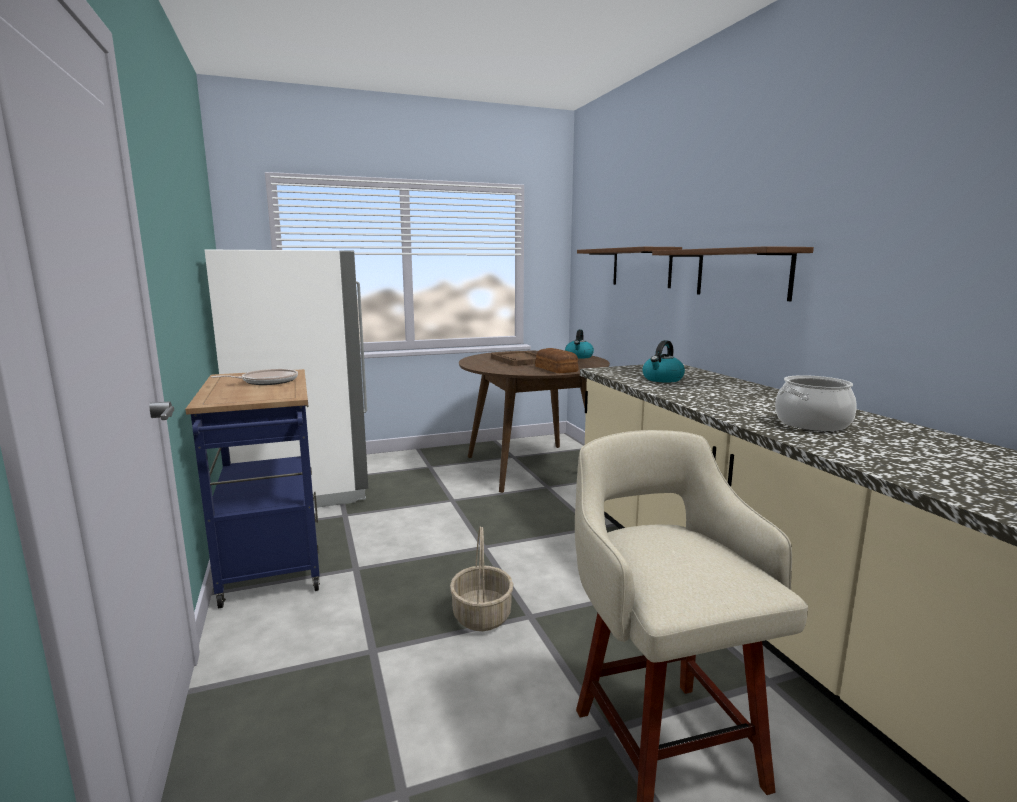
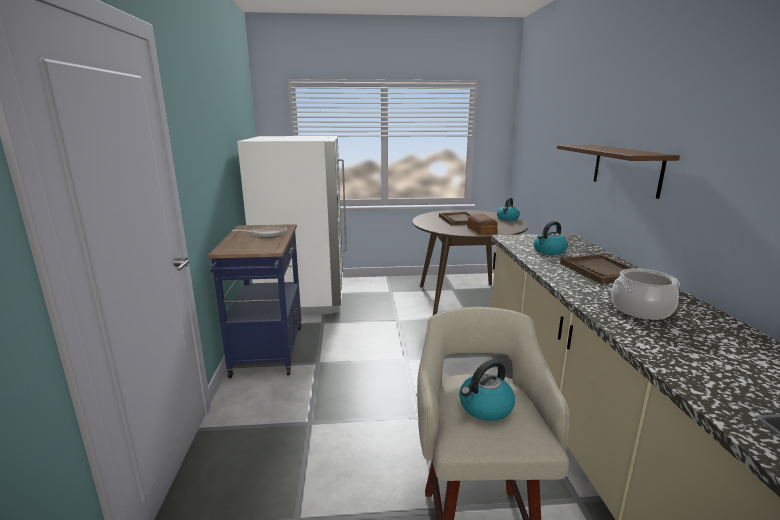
camera: 15 degrees right, 5 degrees up
(481, 615) = (386, 410): basket -> none
(641, 267) = (558, 153): brown shelf -> none
(678, 559) = (485, 408): none -> kettle
(736, 393) = (600, 271): none -> brown tray

